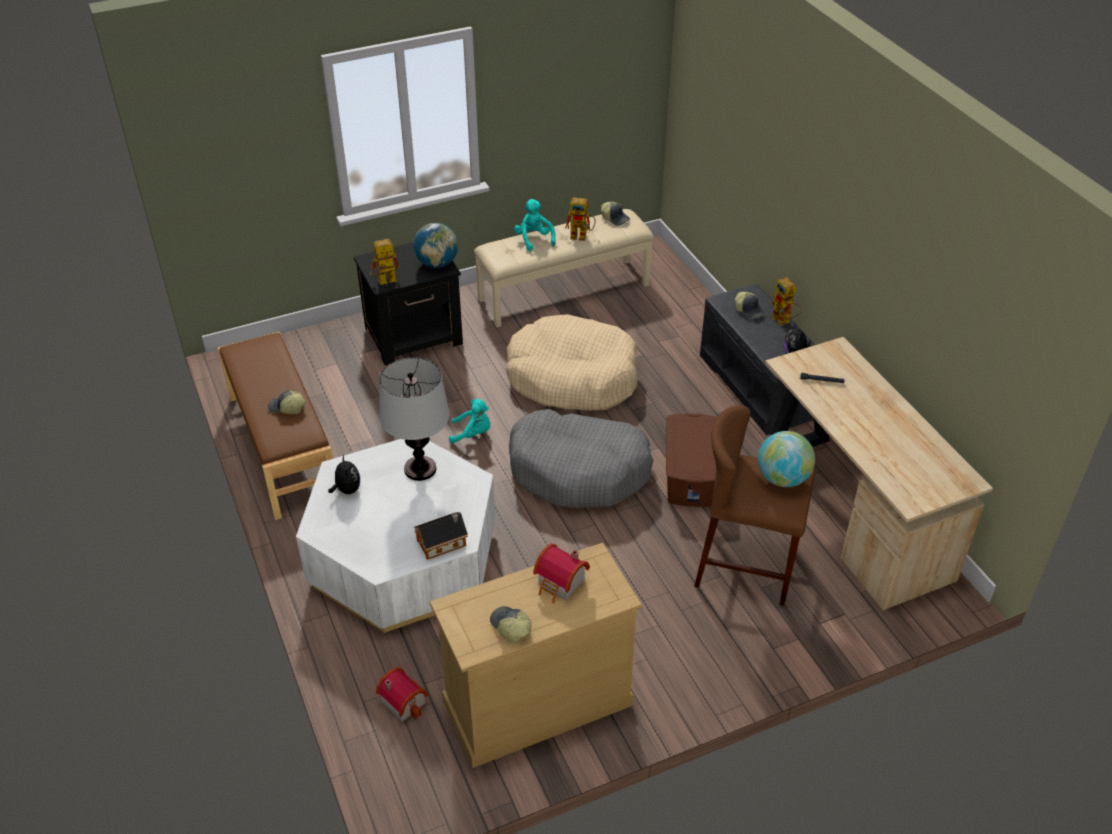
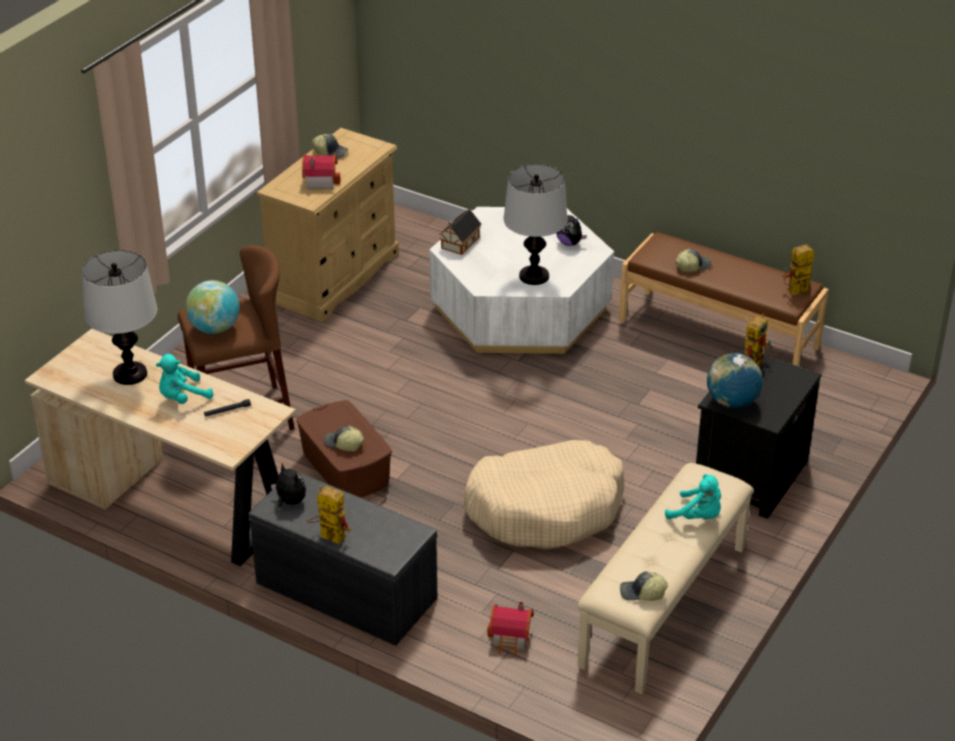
camera: 145 degrees right, 5 degrees down
(405, 701) = (423, 244): toy house -> toy house (511, 639)
(473, 433) = (577, 414): turquoise plush toy -> turquoise plush toy (182, 398)
(579, 470) = (450, 426): grey dog bed -> none
(582, 236) = (651, 547): toy robot -> toy robot (795, 292)
(749, 310) = (375, 533): cap -> cap (343, 444)
(890, 450) = (129, 374): none -> table lamp

